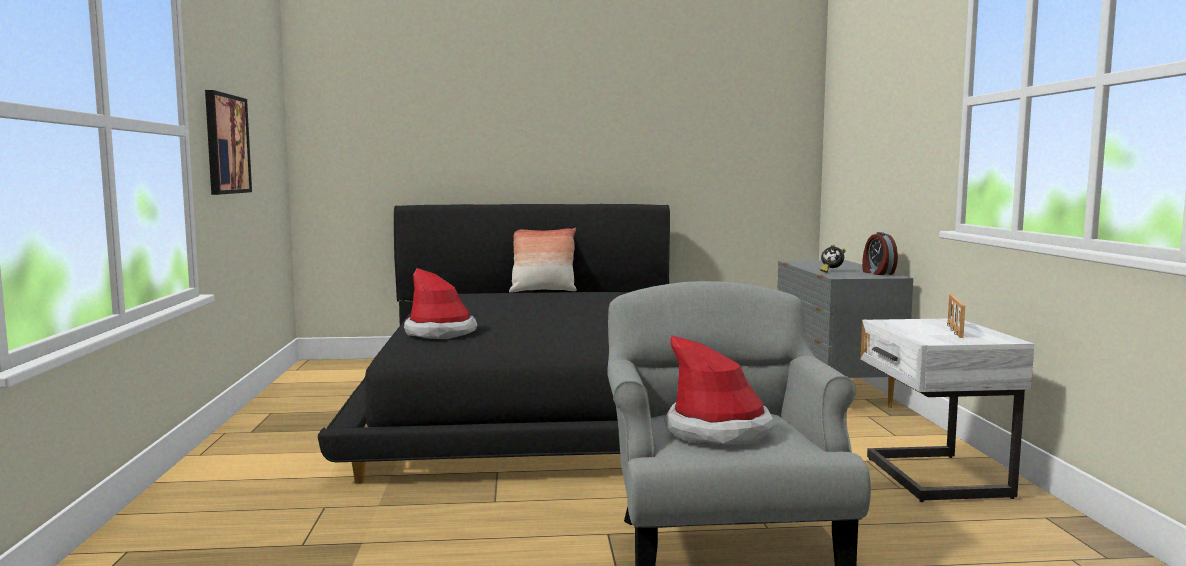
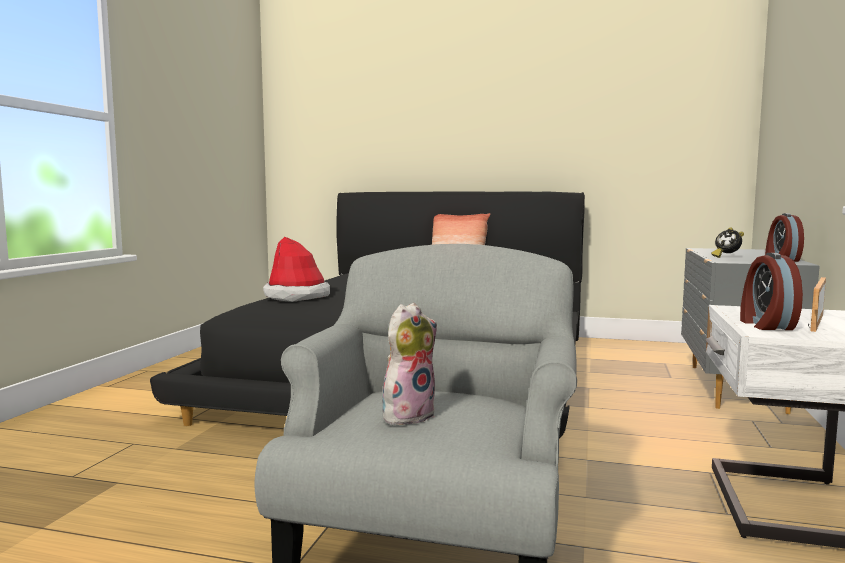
camera: 20 degrees right, 0 degrees up
(226, 144) = (172, 134): picture -> none
(718, 430) = (408, 415): hat -> plush toy
(925, 335) = (765, 325): none -> alarm clock

